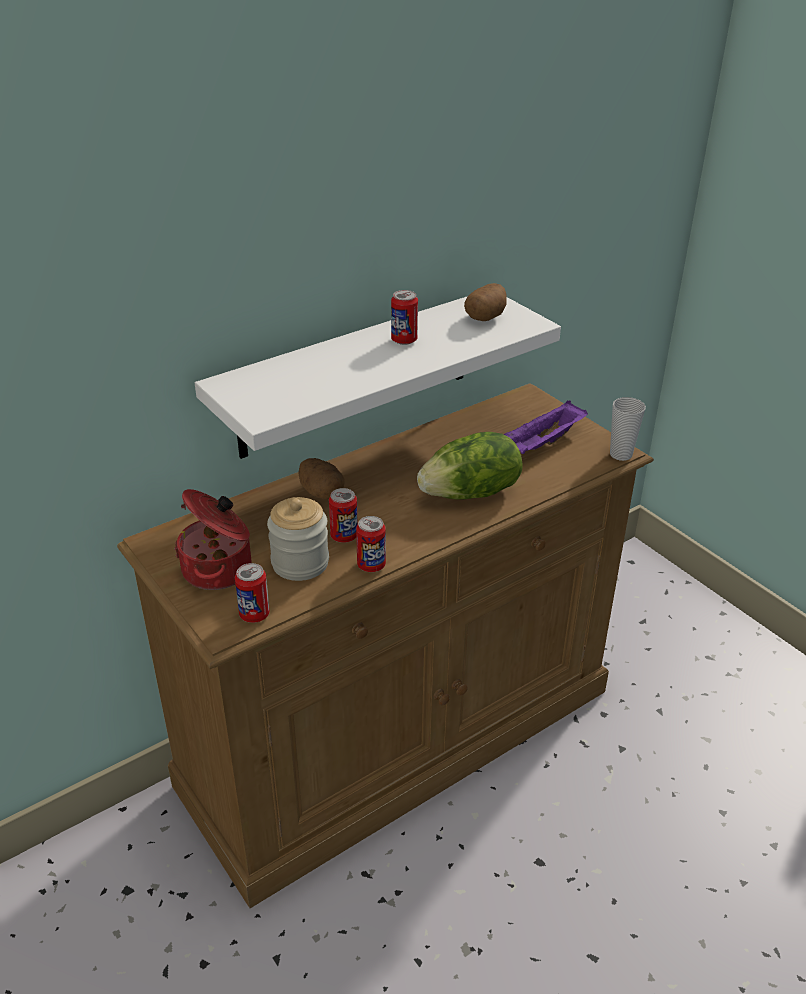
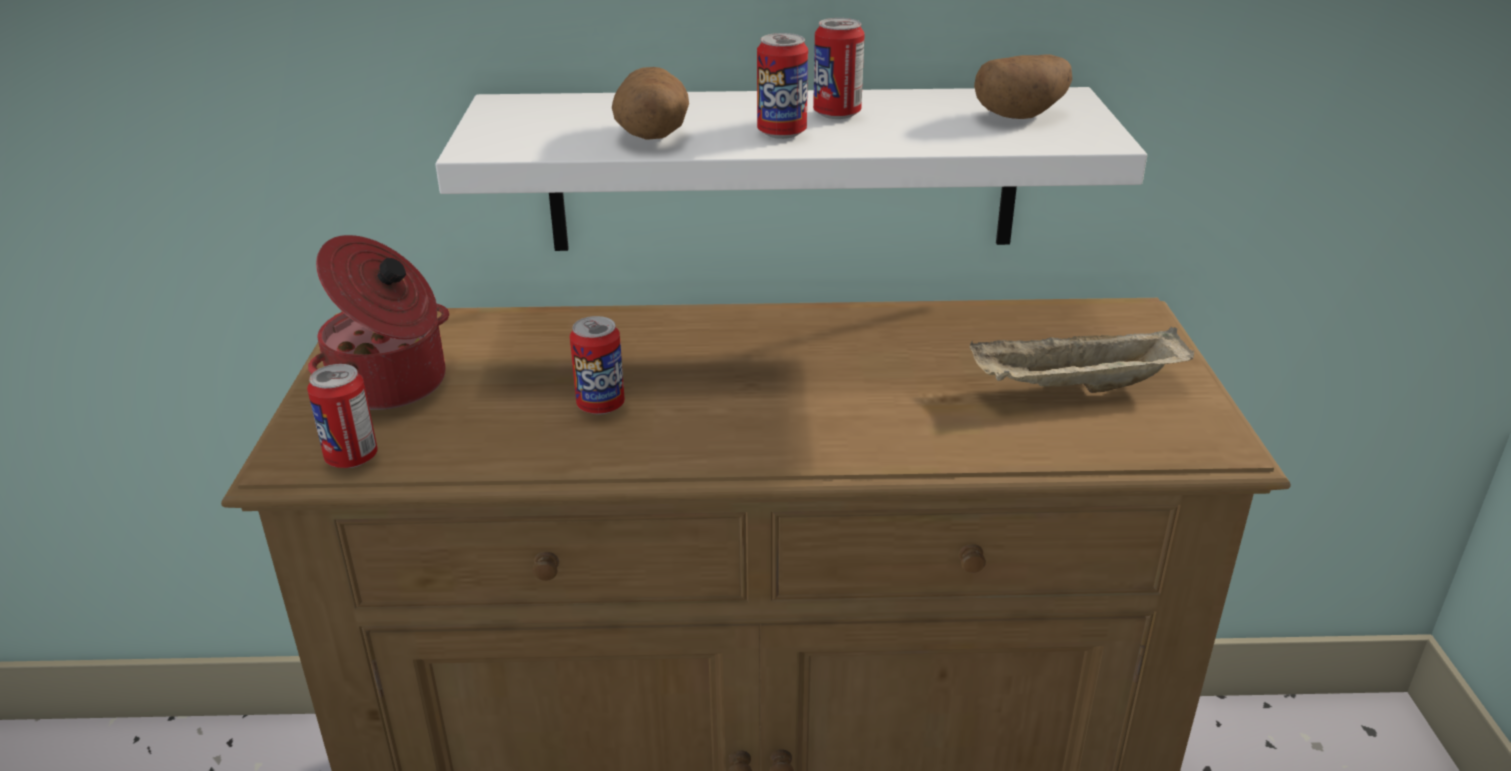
camera: 35 degrees right, 5 degrees down
(300, 563) = (497, 416): jar -> none
(321, 492) = (646, 339): potato -> potato (652, 134)
(371, 565) = (586, 458): can -> can (782, 132)
(471, 493) = (867, 417): lettuce -> none
(541, 445) = (1074, 388): purple tray -> beige tray
(621, 454) = (1218, 452): cup -> none

